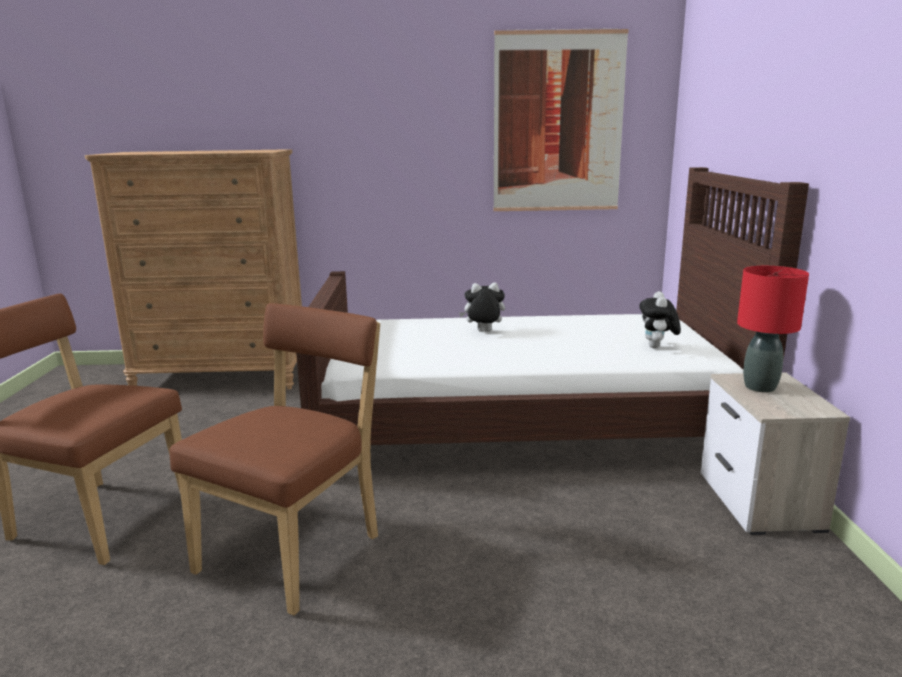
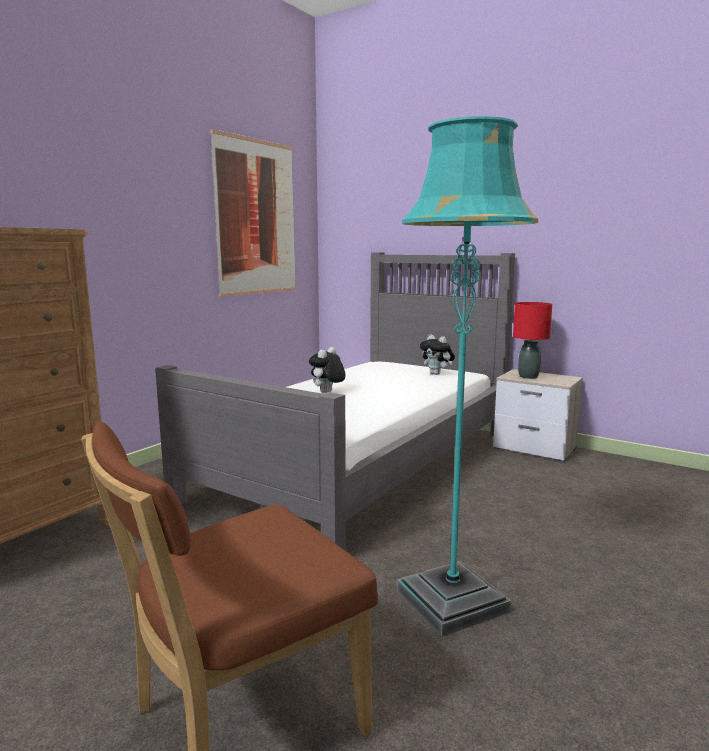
camera: 55 degrees left, 5 degrees down
(296, 550) = (452, 601): brown chair -> turquoise floor lamp
(525, 424) = (362, 463): brown bed -> grey bed

